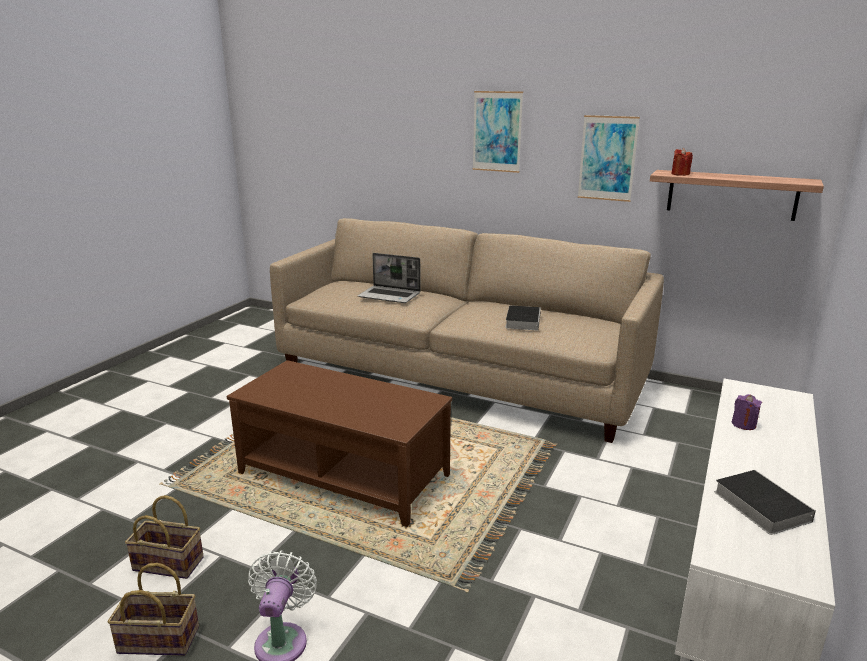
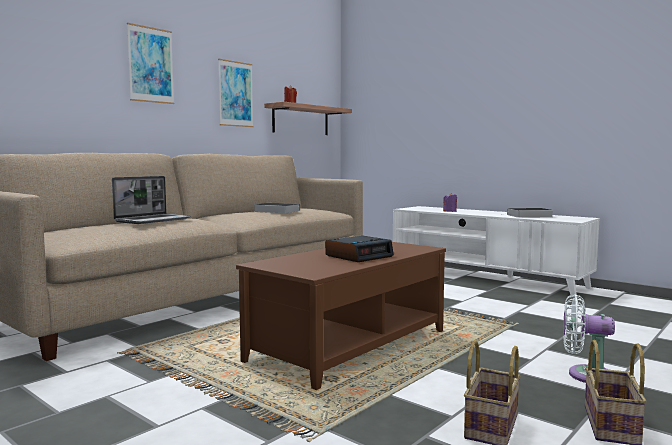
camera: 75 degrees left, 15 degrees down
(335, 400) = (359, 256): none -> alarm clock

